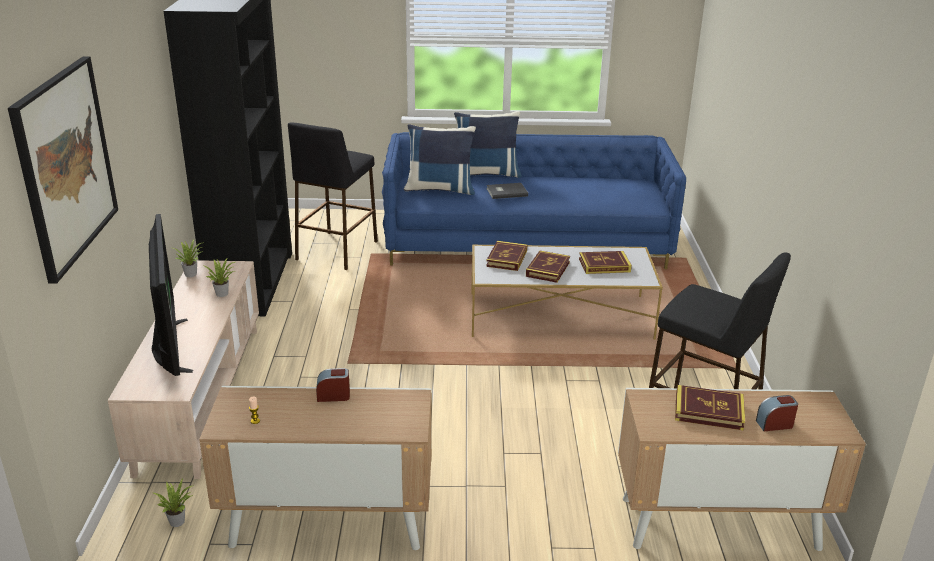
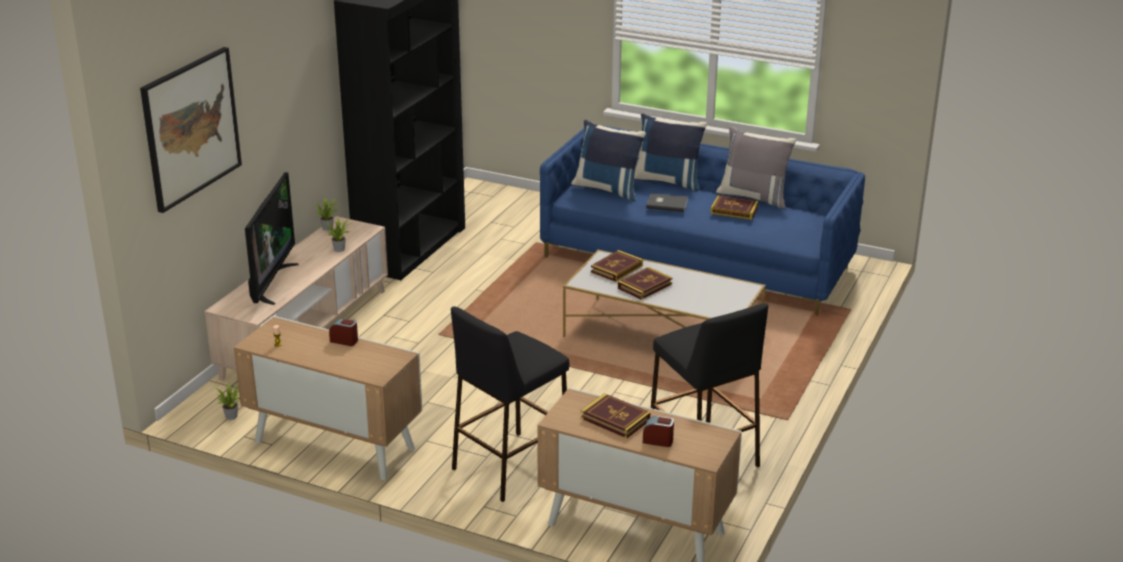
camera: 25 degrees right, 0 degrees up
(336, 250) = (507, 233): black stool -> black stool (509, 466)
(571, 174) = (754, 197): none -> grey pillow
(604, 265) = (703, 293): book -> book (734, 210)

